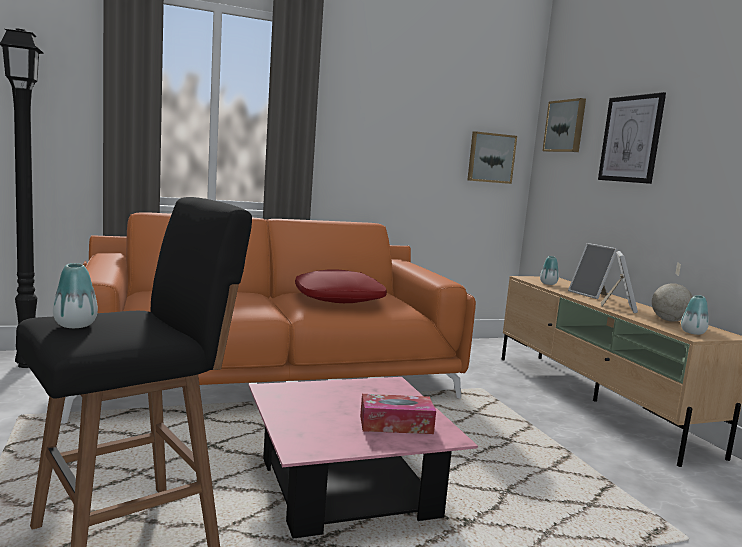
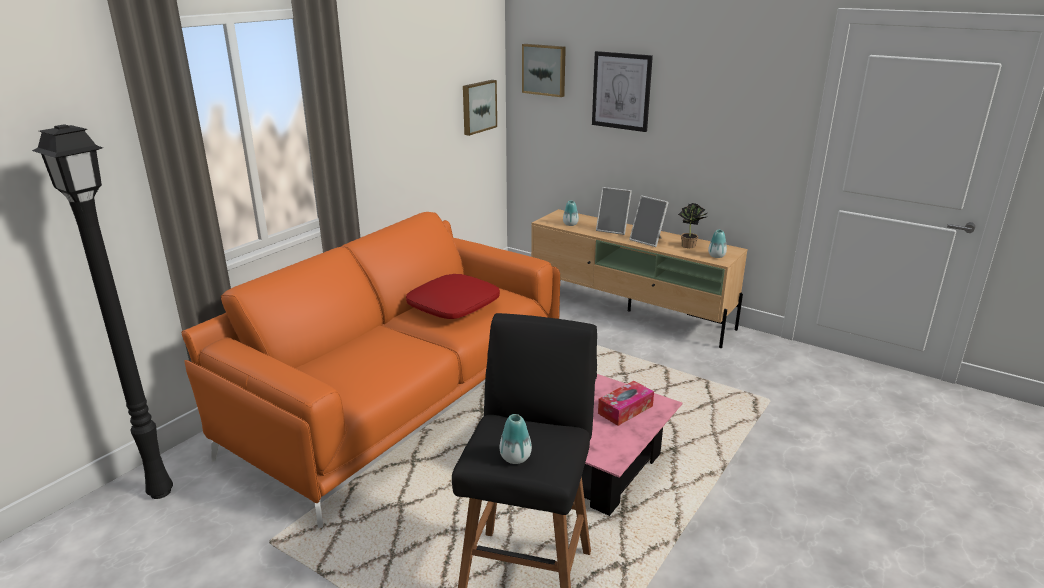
camera: 35 degrees left, 15 degrees up
(619, 307) = (648, 241): picture frame -> picture frame turned 150 degrees clockwise
(668, 320) = (690, 246): globe -> potted plant

